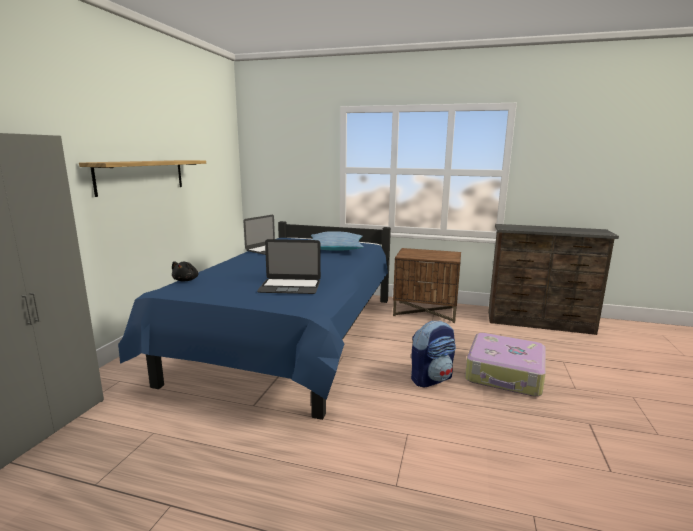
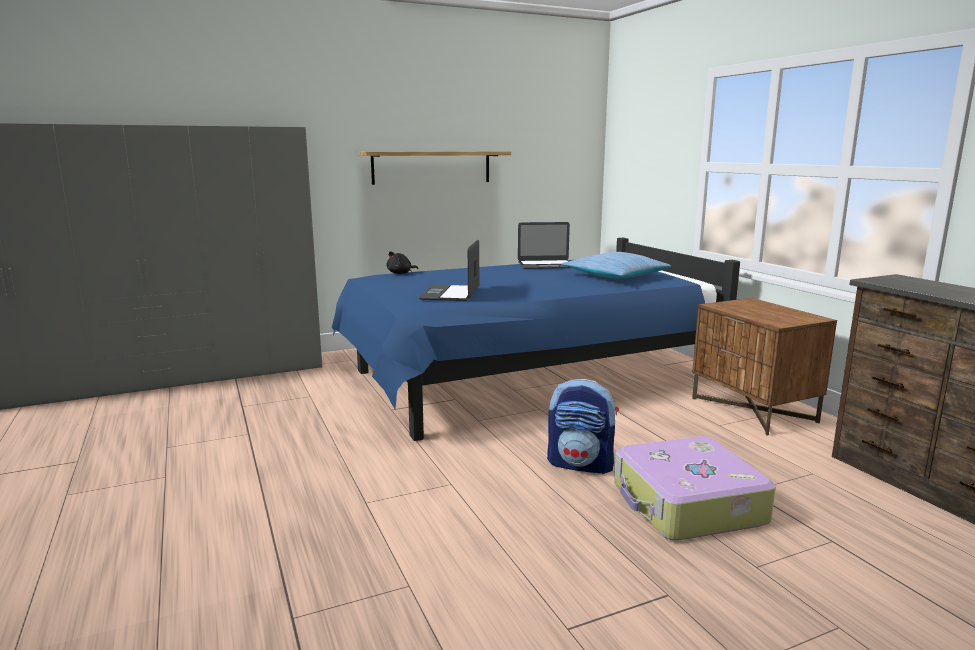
camera: 50 degrees right, 0 degrees up
(290, 286) = (450, 293): laptop -> laptop turned 45 degrees clockwise

